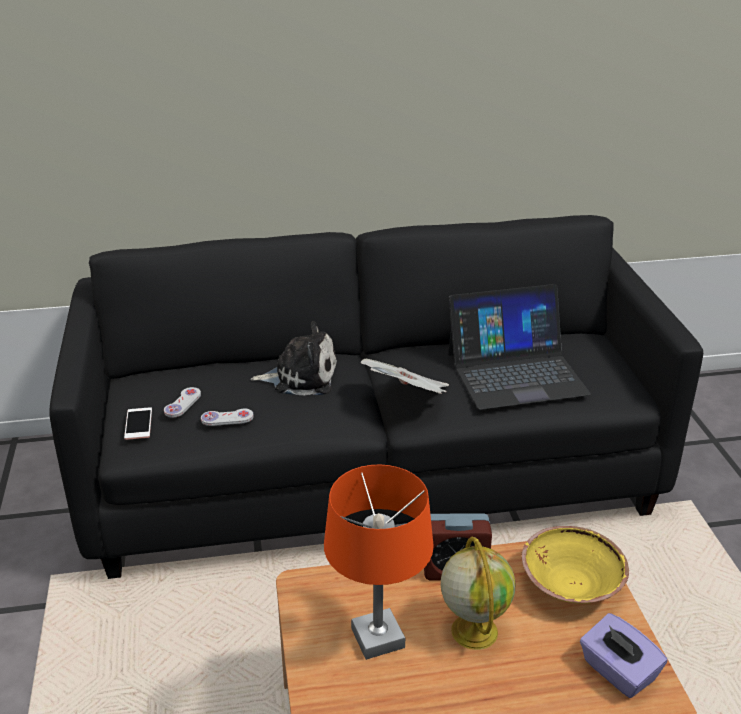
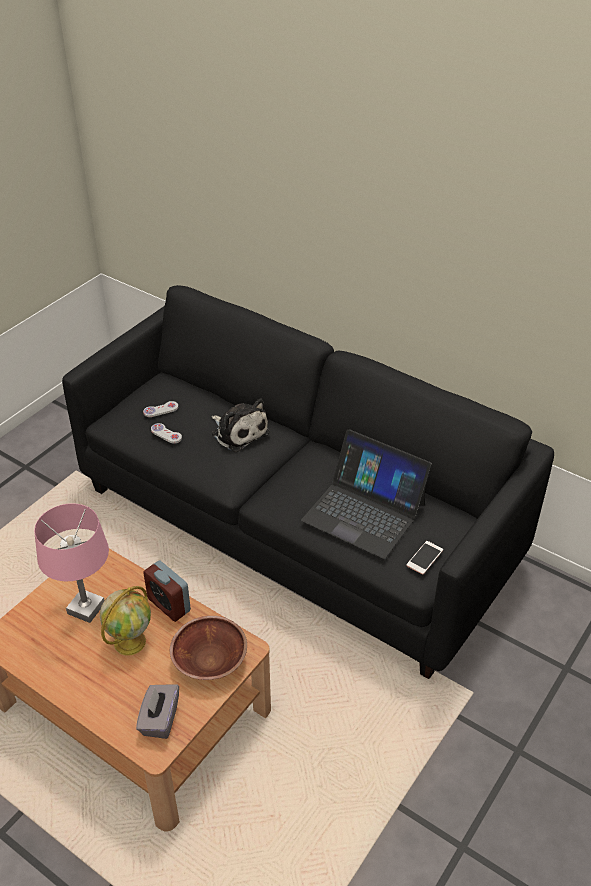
camera: 45 degrees right, 10 degrees up
(138, 424) = (129, 409): phone -> phone (424, 558)
(378, 638) = (86, 608): orange table lamp -> pink table lamp
(408, 396) = (276, 484): newspaper -> none
(570, 585) = (210, 660): yellow bowl -> brown bowl
(617, 672) = (159, 720): purple tissue box -> grey tissue box

